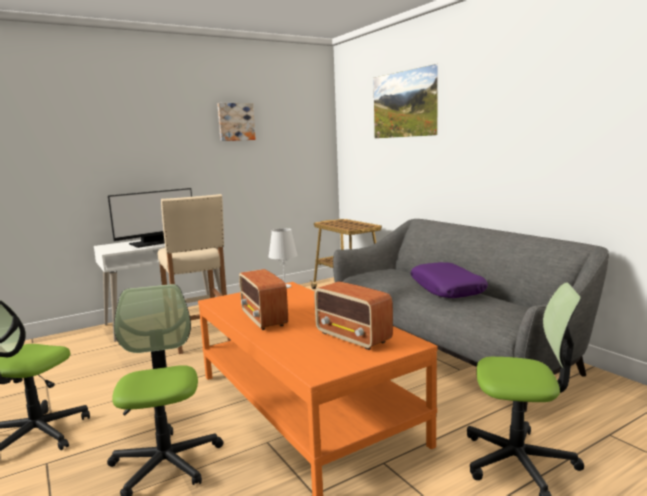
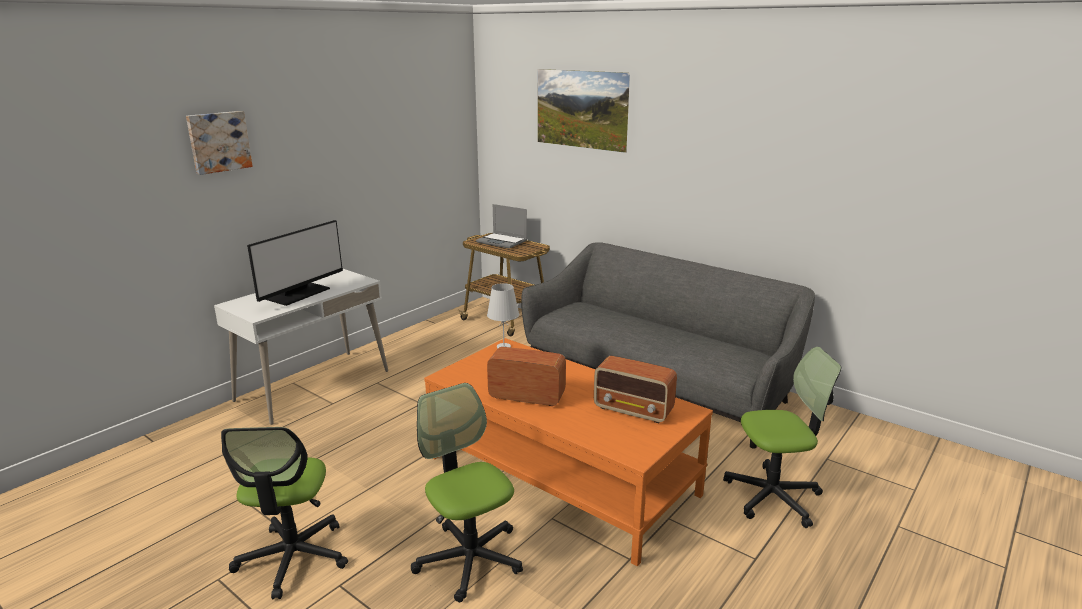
camera: 20 degrees left, 10 degrees up
(198, 337) = (376, 405): beige stool -> none
(236, 122) = (369, 122): picture -> picture (218, 142)
(264, 319) = (526, 397): radio -> radio turned 150 degrees clockwise
(345, 223) = (502, 241): none -> laptop
(447, 289) = (660, 330): purple pillow -> none

